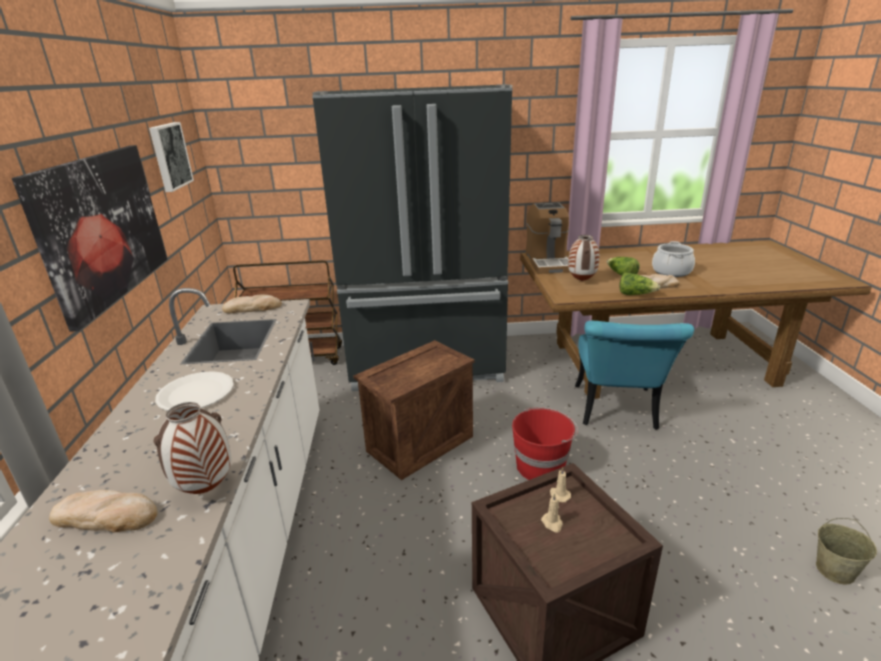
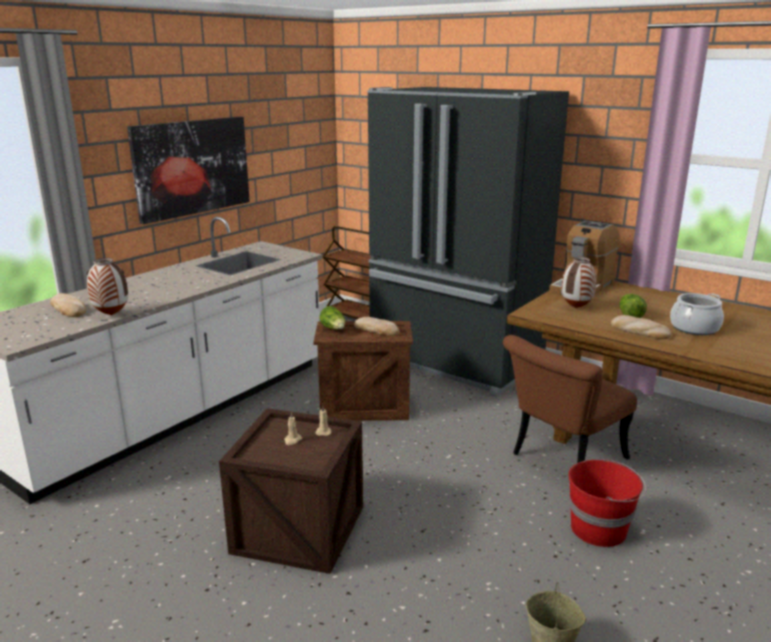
camera: 40 degrees right, 5 degrees down
(169, 156) = (285, 128): picture -> none
(196, 393) = (176, 280): white plate -> none
(252, 308) = (281, 250): bread -> bread (377, 329)
(541, 467) = (427, 460): red bucket -> red bucket (599, 529)
(617, 412) = (561, 460): turquoise chair -> brown chair
(635, 294) = (600, 331): lettuce -> lettuce (334, 329)

